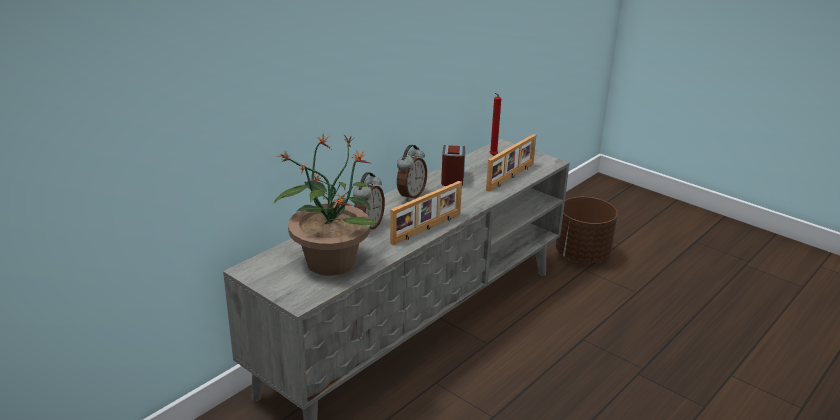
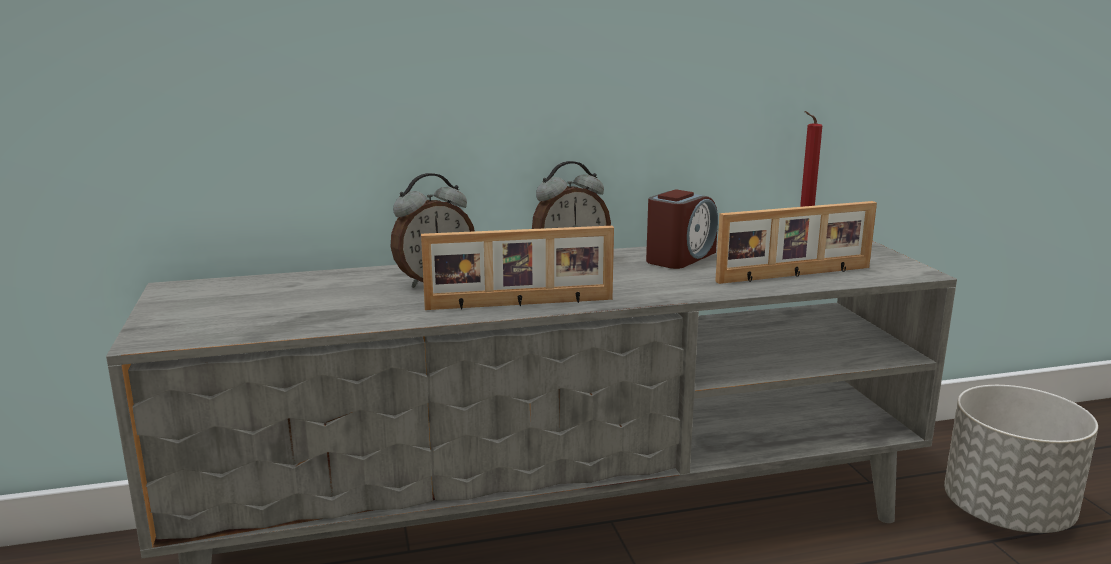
camera: 35 degrees right, 10 degrees down
(330, 261) = (295, 306): potted plant -> none
(582, 256) = (1006, 514): brown planter -> grey planter

